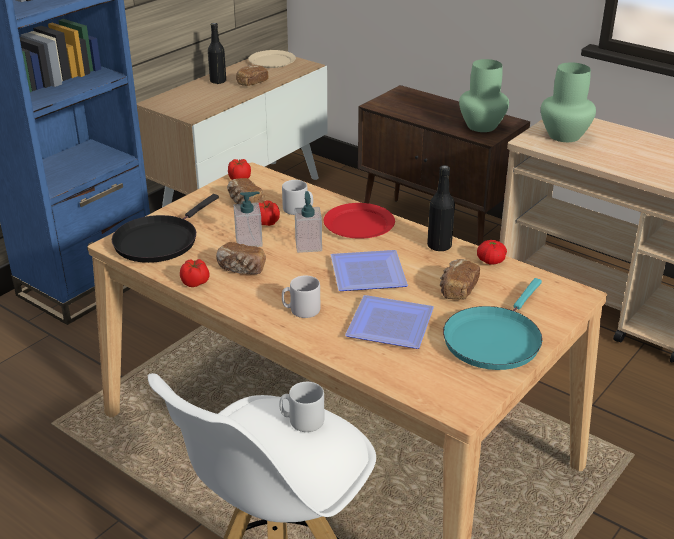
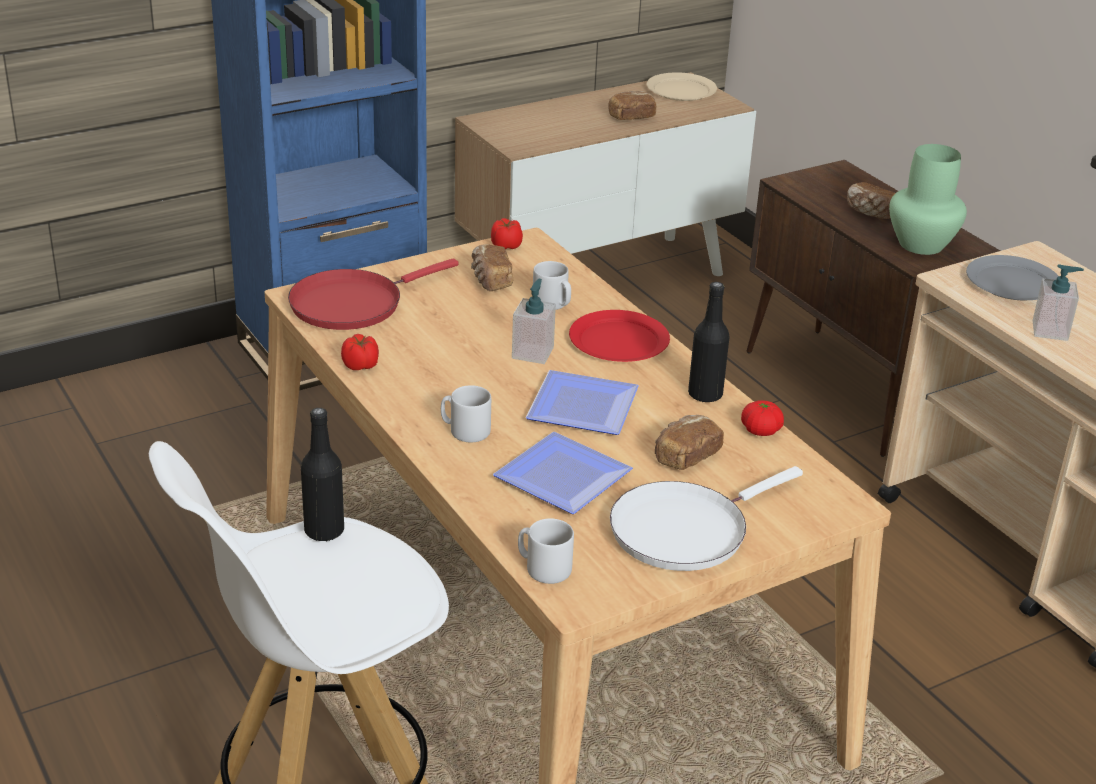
camera: 20 degrees right, 0 degrees up
(159, 241) = (352, 304): black frying pan -> red frying pan
(218, 81) = (586, 106): black bottle -> black bottle (324, 531)
(241, 269) = (427, 363): bread -> bread (870, 212)
(249, 241) = (461, 330): soap dispenser -> soap dispenser (1050, 331)
(266, 222) = (500, 311): tomato -> none
(302, 421) = (376, 560): grey mug -> grey mug (543, 568)
(494, 339) = (684, 530): turquoise frying pan -> white frying pan
(565, 136) = (1013, 283): green vase -> grey plate

